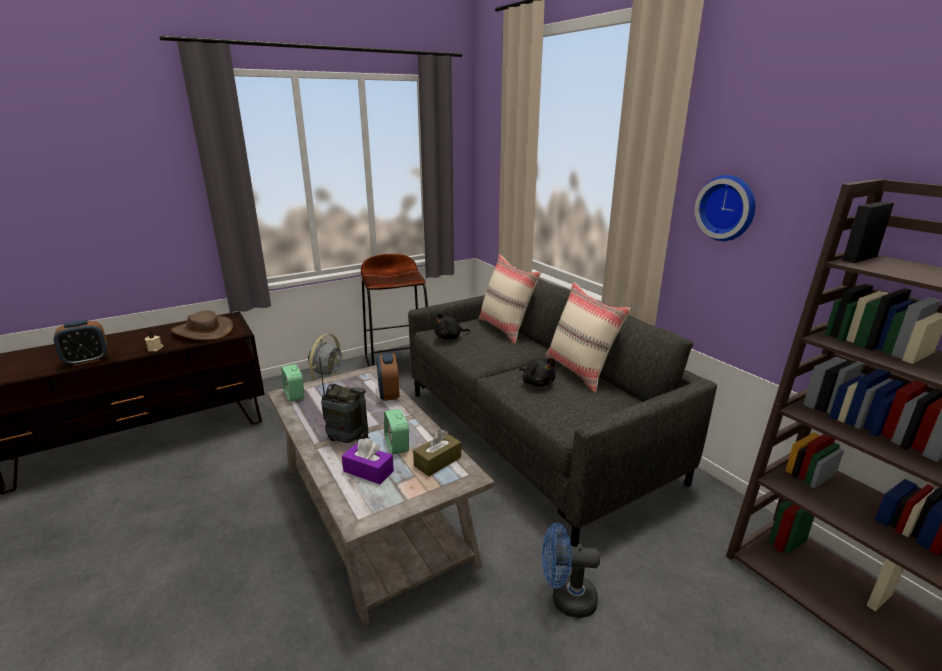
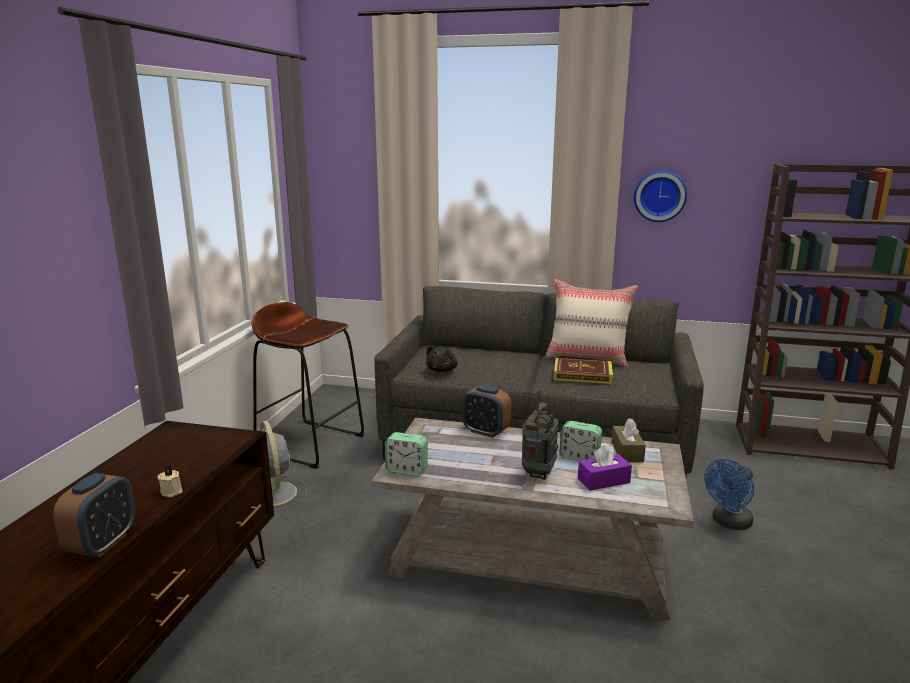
camera: 45 degrees left, 5 degrees down
(203, 331) = (182, 452): brown hat -> none
(346, 440) = (538, 473): radio -> radio turned 45 degrees counterclockwise
(506, 329) = (470, 349): beige pillow -> none
(537, 382) = (582, 375): black plush toy -> book

